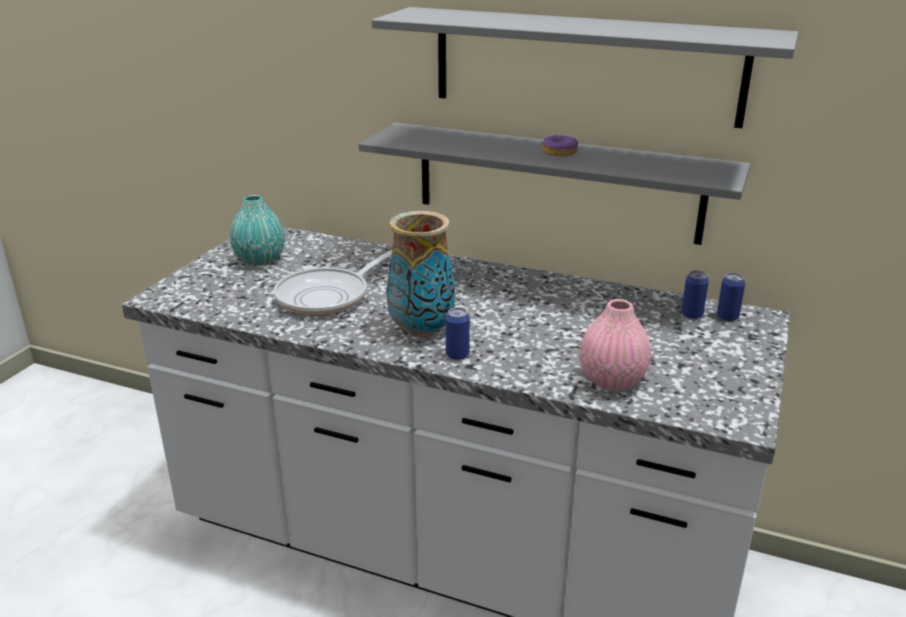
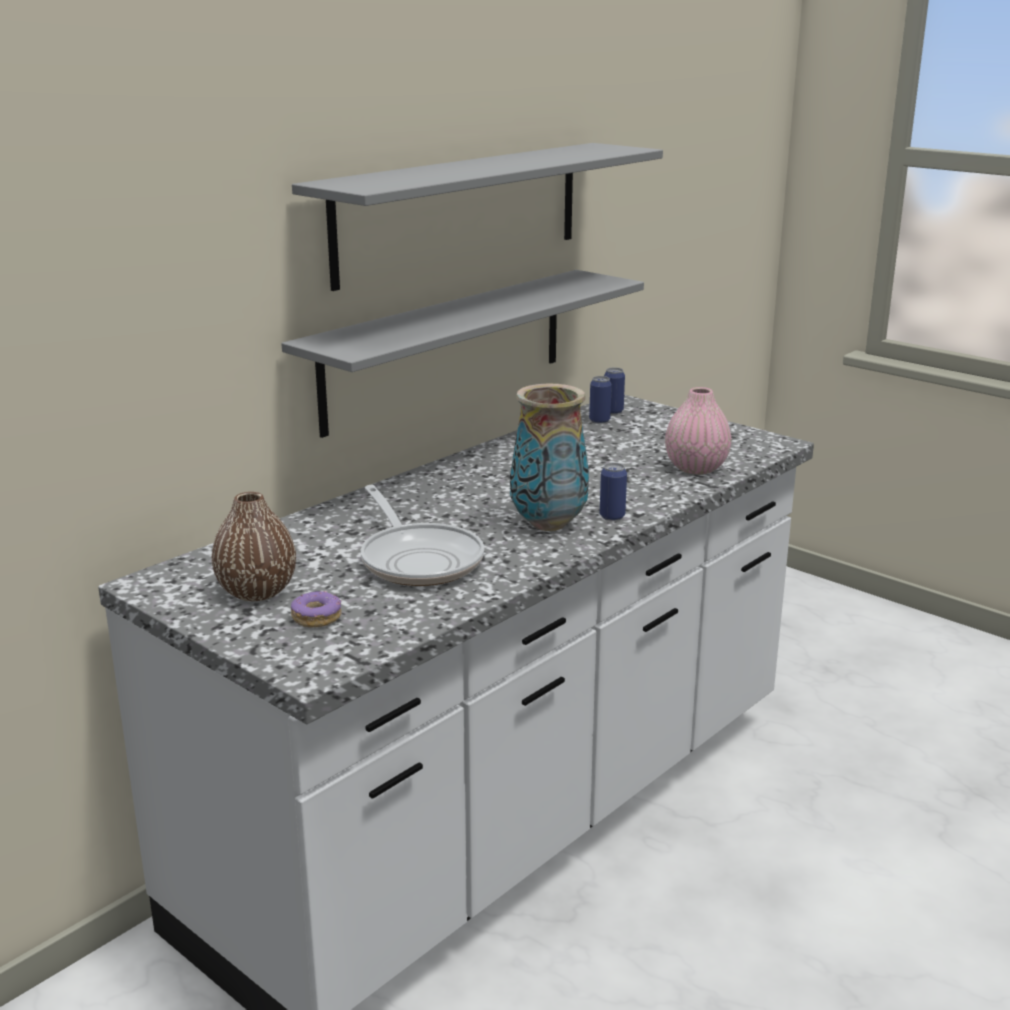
camera: 70 degrees left, 5 degrees down
(260, 260) = (257, 591): turquoise vase -> brown vase
(560, 152) = (487, 305): donut -> donut (316, 618)

